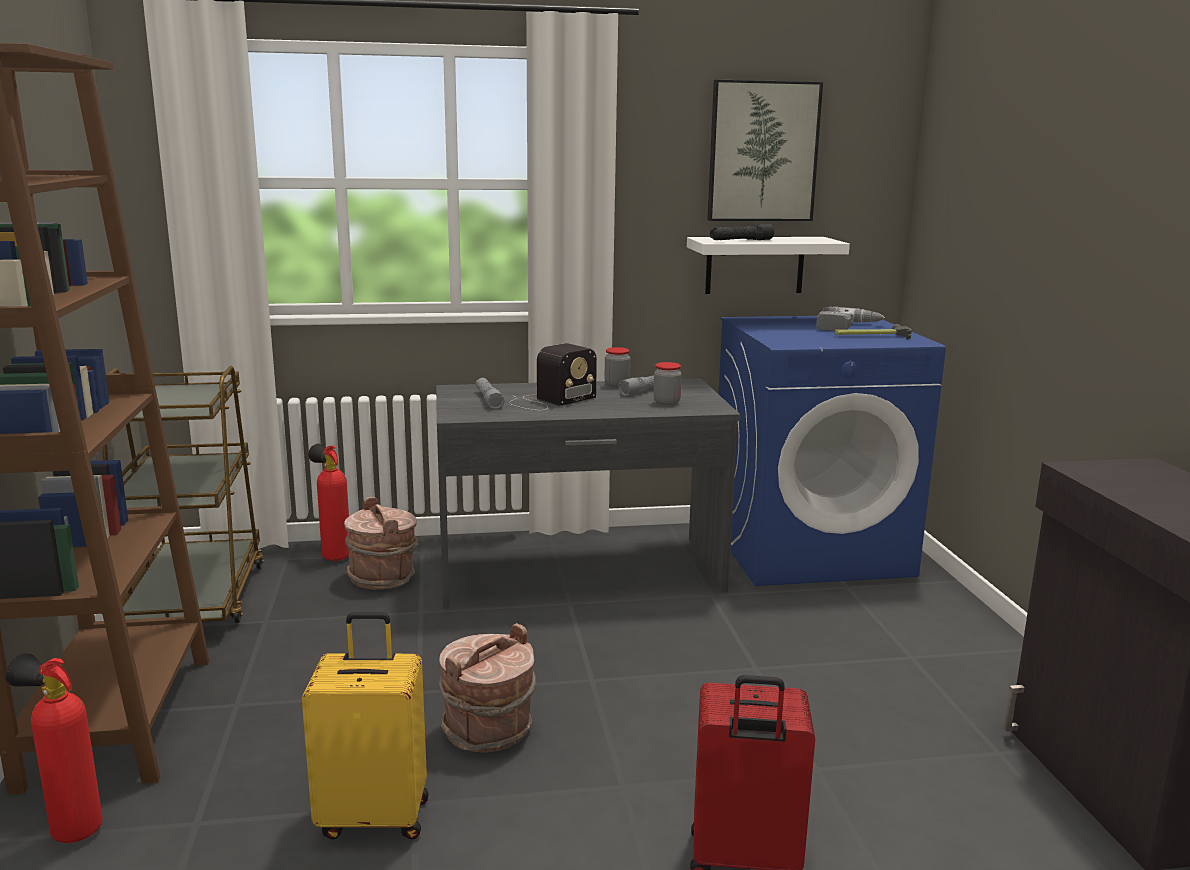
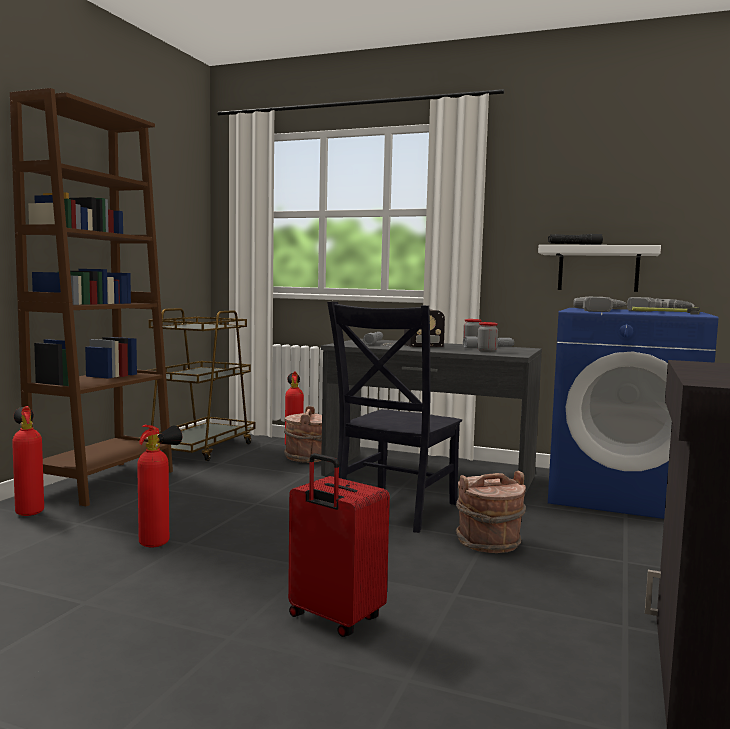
camera: 30 degrees right, 10 degrees down
(375, 816) = (159, 542): yellow suitcase -> fire extinguisher
(488, 730) = (269, 526): brown bucket -> brown bucket (488, 543)
(606, 649) = (393, 510): none -> black chair
(762, 152) = (604, 184): picture -> none
(805, 338) = (603, 311): none -> power drill

